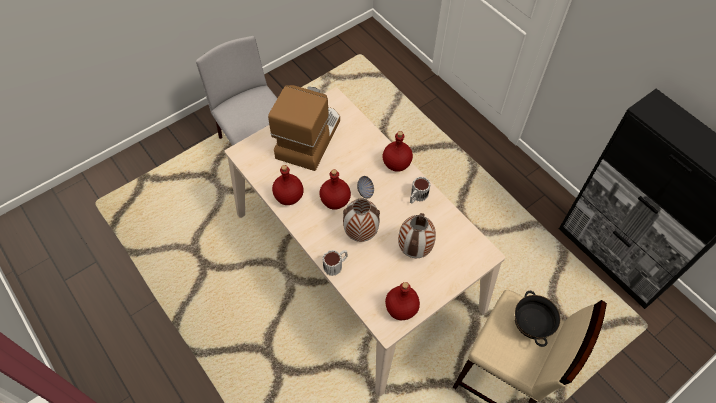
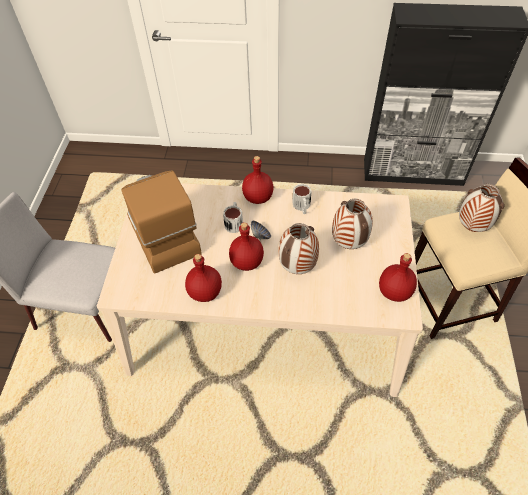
camera: 45 degrees left, 5 degrees down
(336, 265) = (309, 307): mug -> mug (234, 222)
(530, 325) = (471, 228): black bowl -> vase

